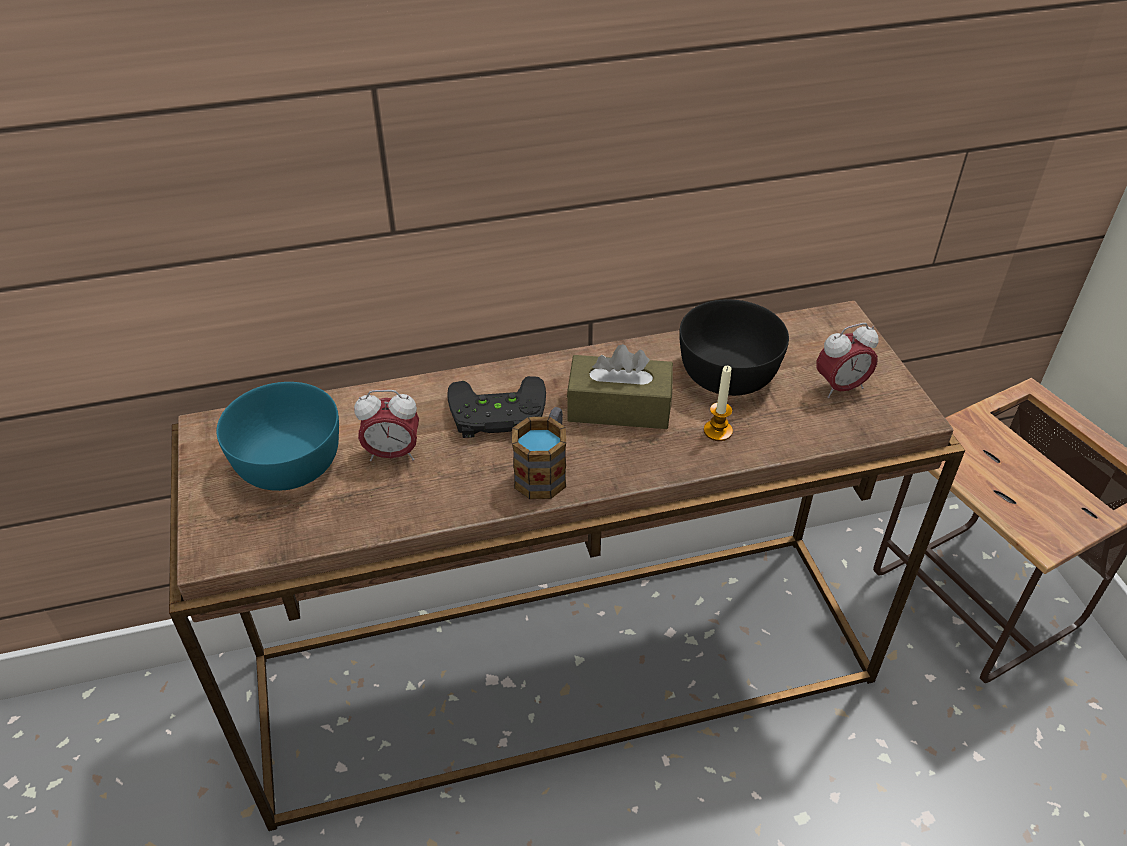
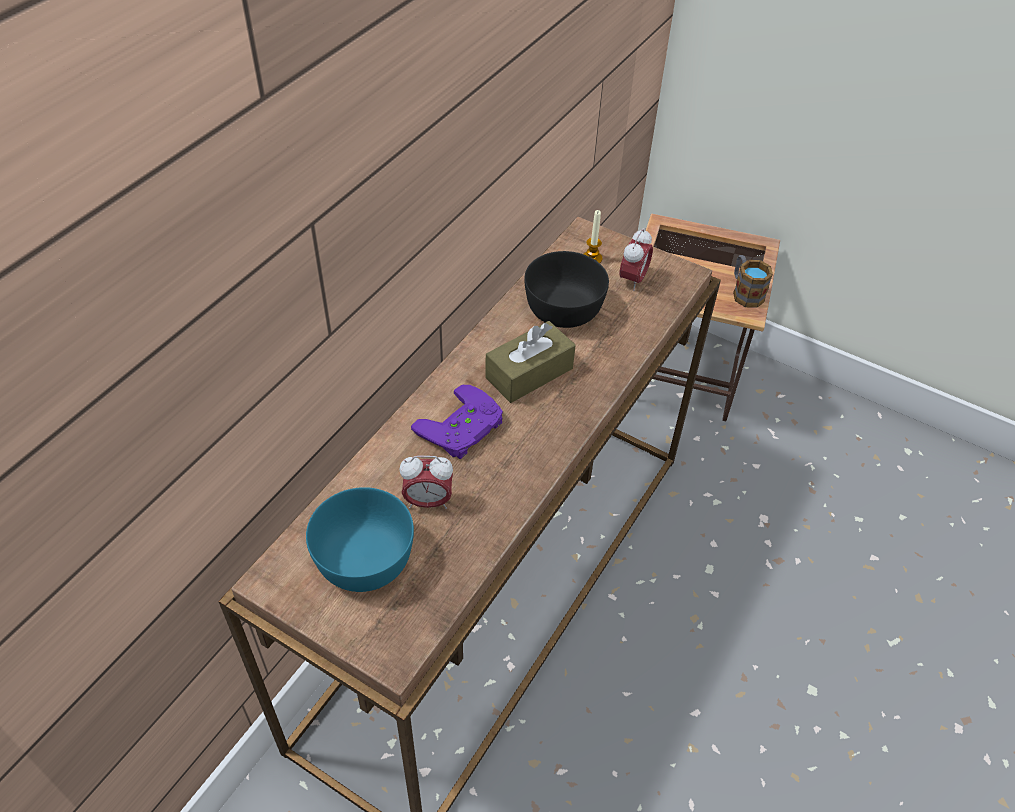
camera: 45 degrees left, 5 degrees up
(392, 453) = (428, 501): alarm clock -> alarm clock turned 45 degrees clockwise
(497, 416) = (463, 429): black game controller -> purple game controller
(544, 470) = (535, 444): mug -> mug (745, 292)
(718, 431) = (601, 351): candle -> candle (592, 258)

